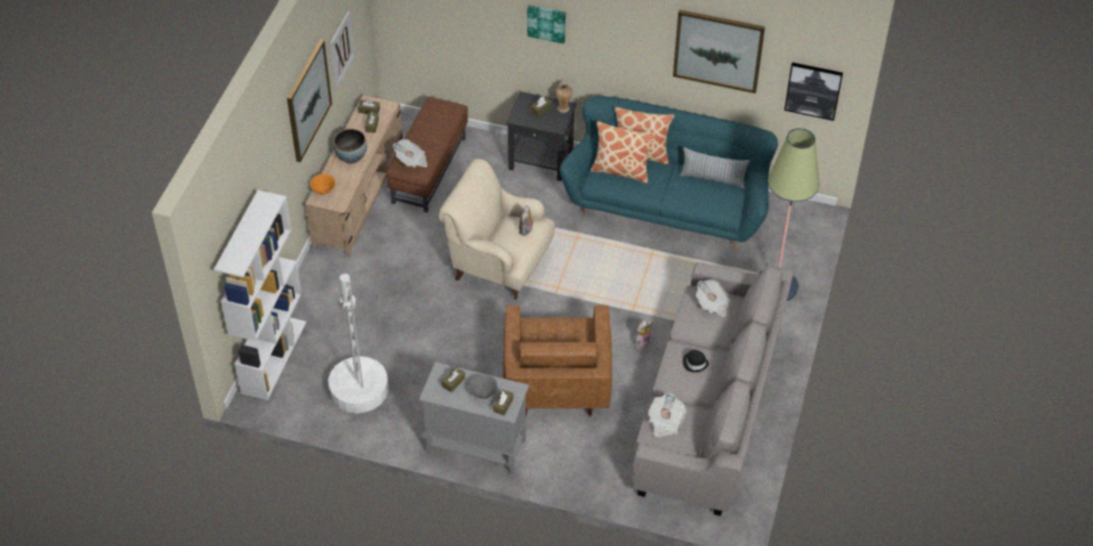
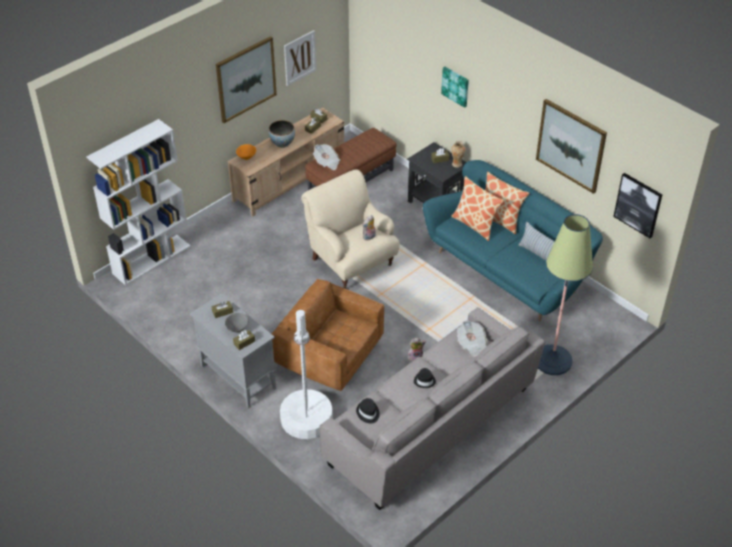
camera: 30 degrees right, 5 degrees down
(358, 389) = (189, 303): white floor lamp -> white floor lamp (306, 418)
(556, 382) = (330, 358): brown armchair -> brown armchair turned 90 degrees clockwise
(665, 422) = (368, 413): newspaper -> black hat

